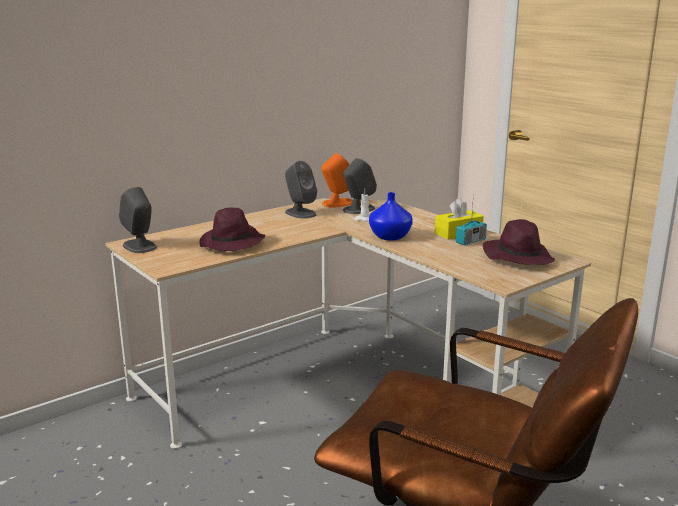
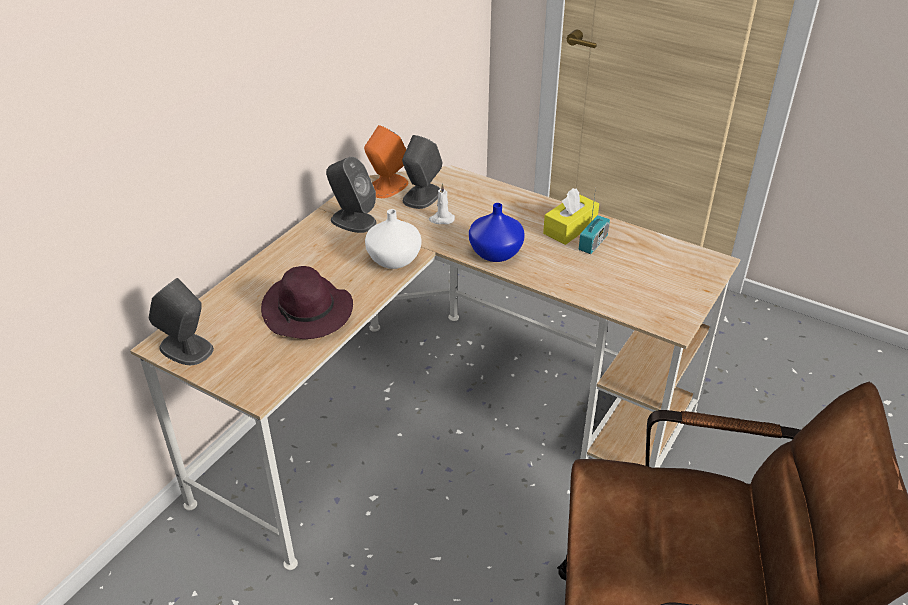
camera: 20 degrees left, 20 degrees up
(313, 231) = (394, 260): none -> white vase
(517, 257) = (660, 266): purple hat -> none

